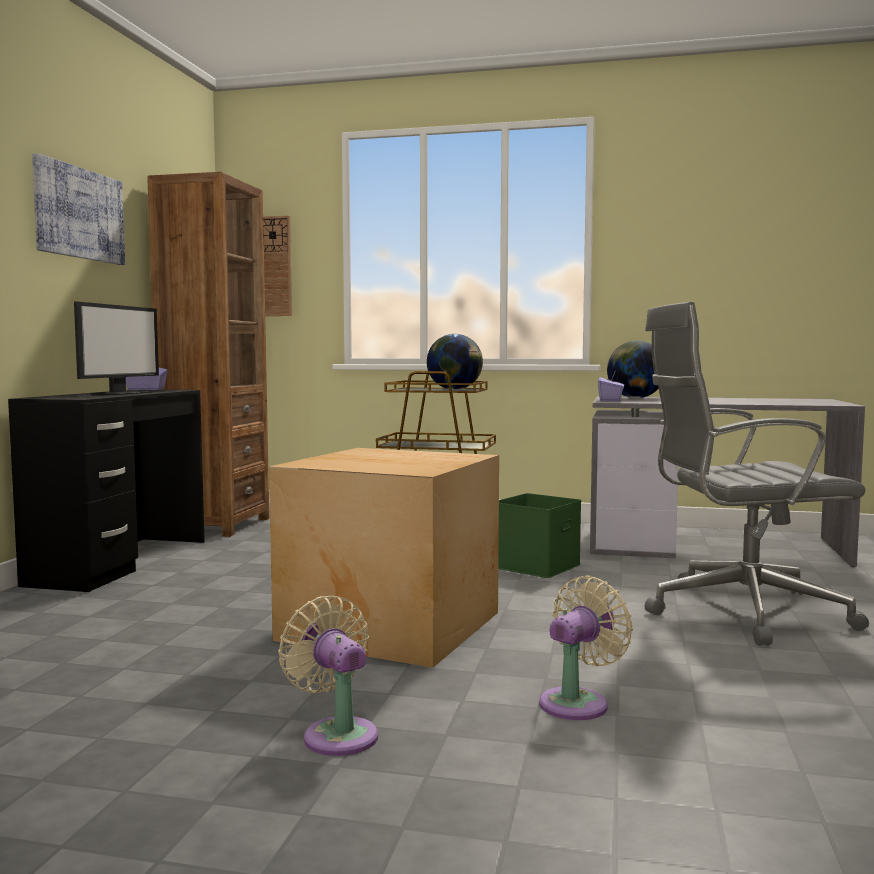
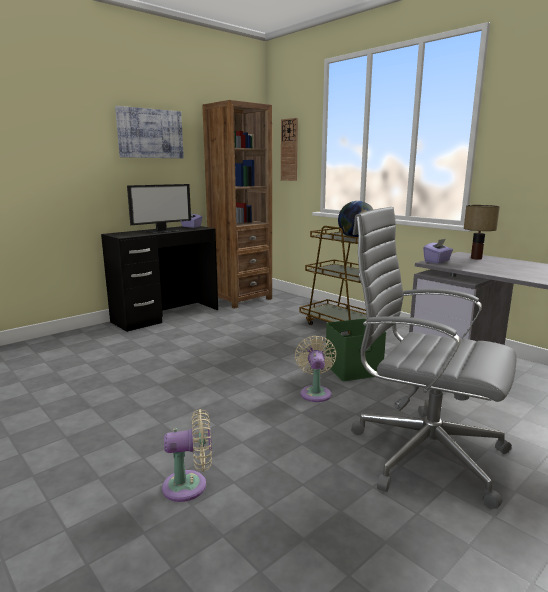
camera: 35 degrees right, 10 degrees up
(337, 734) = (63, 455): beige fan -> beige fan (315, 392)
(389, 624) = (202, 391): cardboard box -> none
(635, 398) = (475, 258): globe -> table lamp

